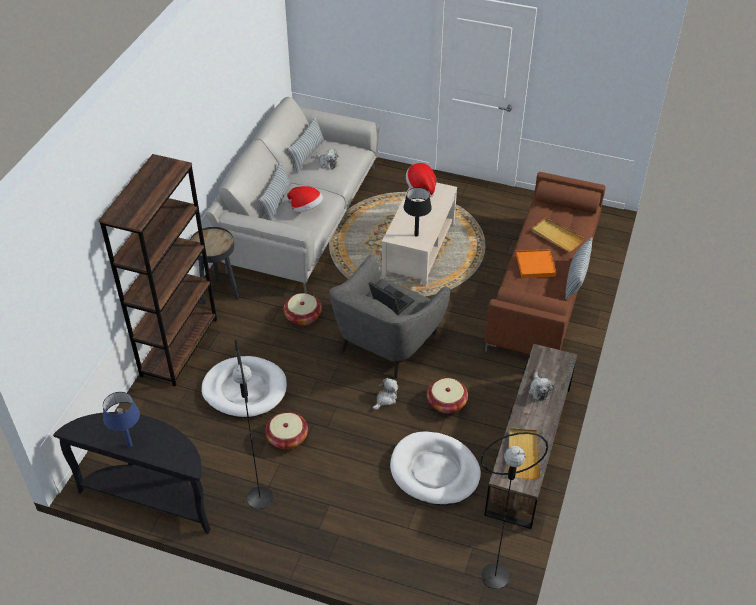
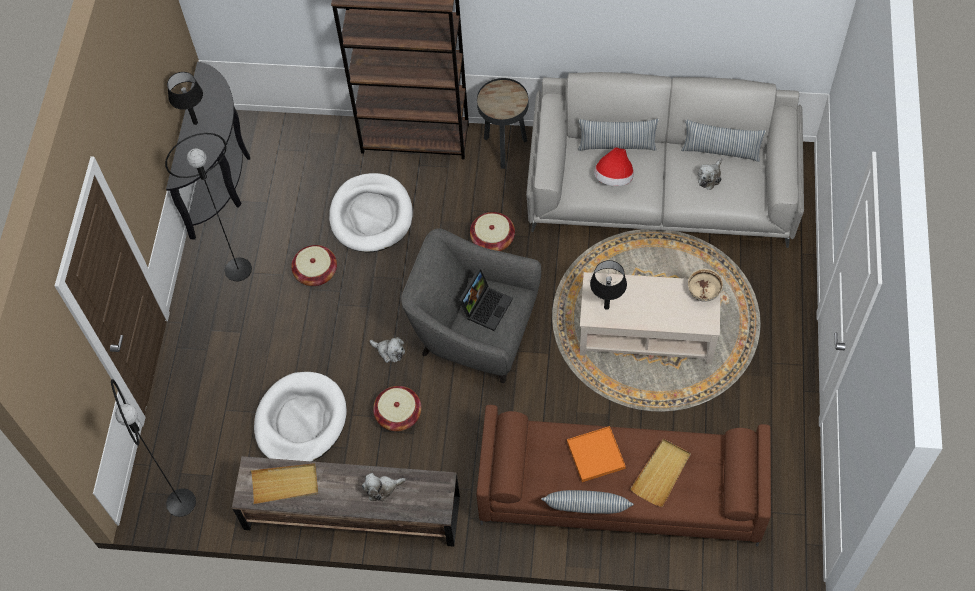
camera: 80 degrees right, 15 degrees up
(129, 445) = (195, 122): blue table lamp -> black table lamp
(421, 187) = (703, 293): hat -> beige bowl

